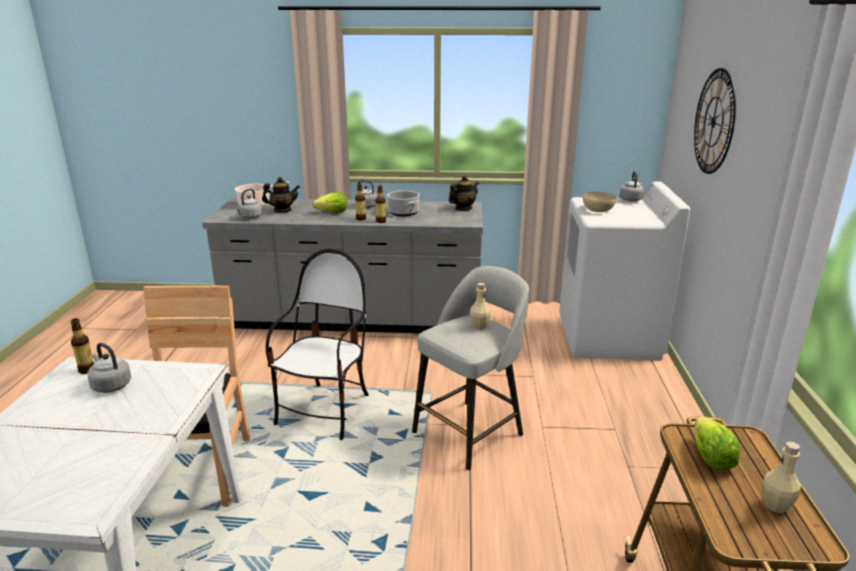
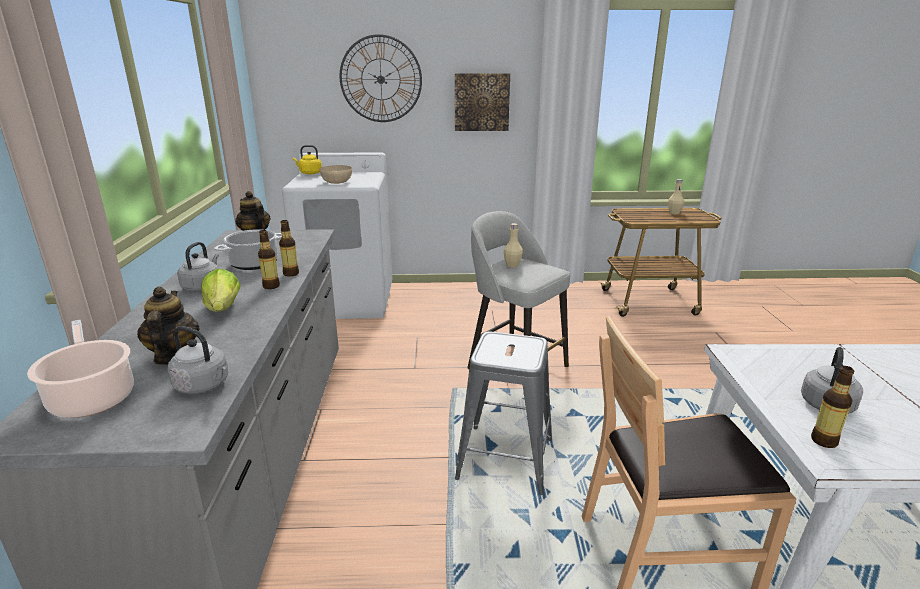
camera: 95 degrees left, 0 degrees up
(325, 412) = (506, 459): chair -> grey stool
(630, 199) = (309, 173): grey kettle -> yellow kettle
(710, 458) = (648, 218): lettuce -> none
(761, 180) = (481, 102): none -> picture

